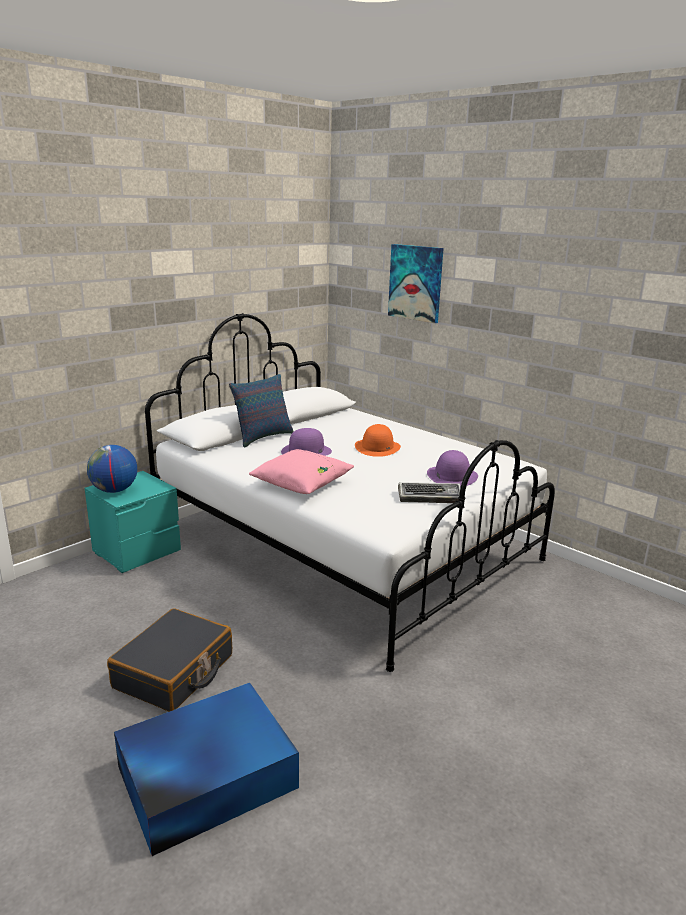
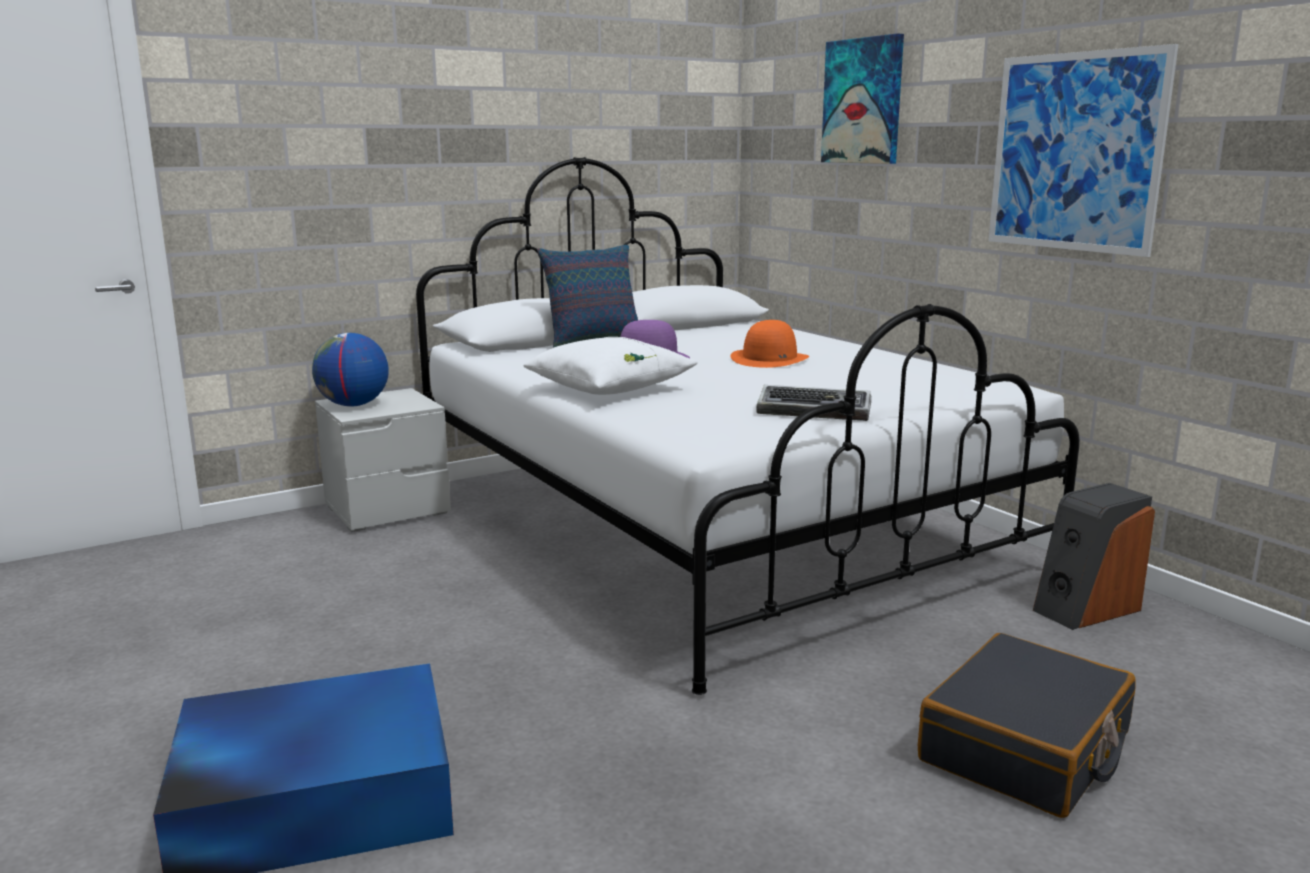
camera: 15 degrees right, 5 degrees down
(136, 552) = (386, 509): turquoise nightstand -> white nightstand
(174, 672) = (351, 656): black suitcase -> black suitcase (1026, 748)
(301, 484) = (609, 389): pink pillow -> white pillow
(452, 476) = (874, 392): purple hat -> none
(550, 333) = (1075, 152): none -> picture
(562, 585) = (1085, 609): none -> speaker

